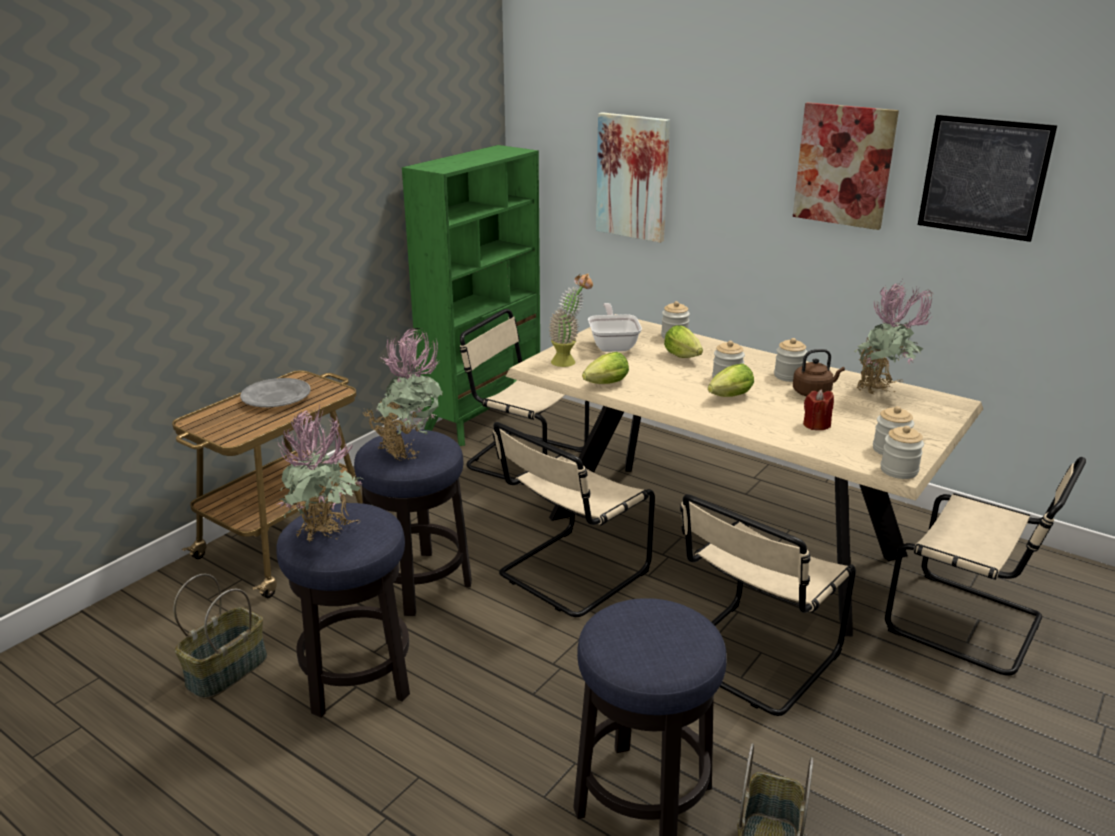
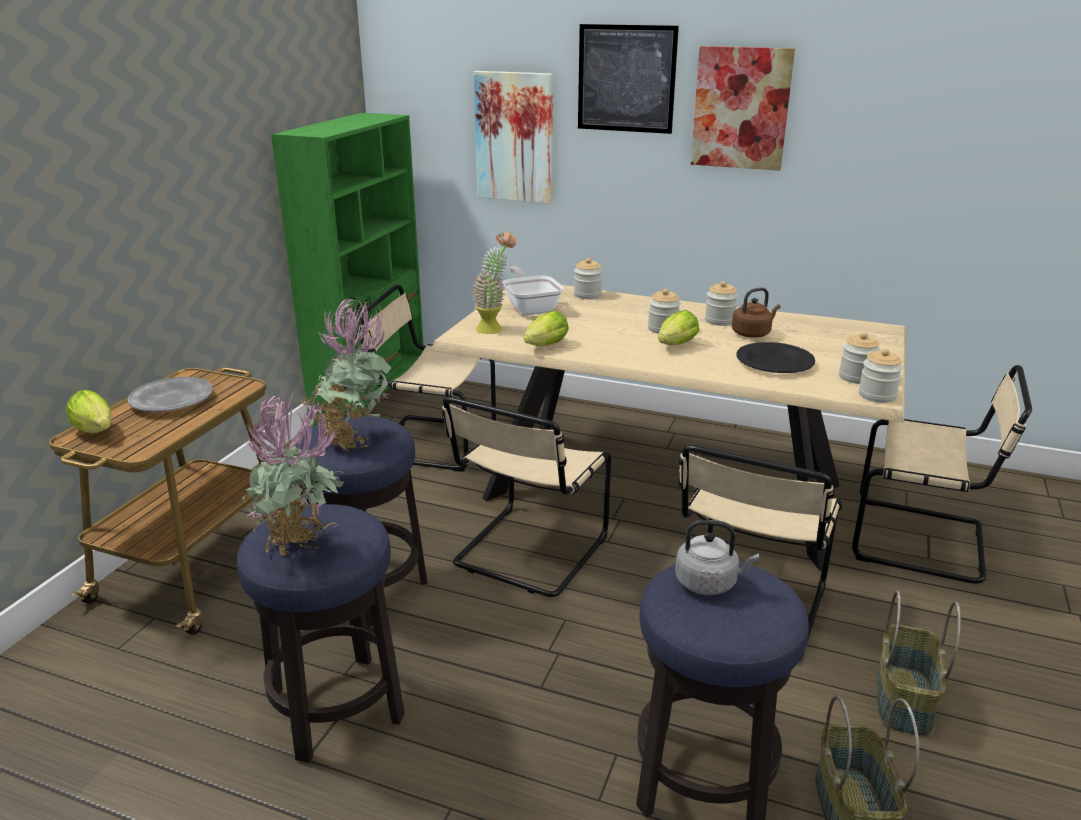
camera: 15 degrees left, 0 degrees up
(227, 670) = (171, 729): basket -> basket (902, 699)
(645, 620) = (709, 583): none -> grey kettle
(684, 357) = (609, 313): lettuce -> lettuce (97, 431)
(816, 425) = (774, 362): red candle -> black plate
(882, 393) = (814, 328): potted plant -> none
(983, 177) = (881, 110): picture -> picture (626, 79)

